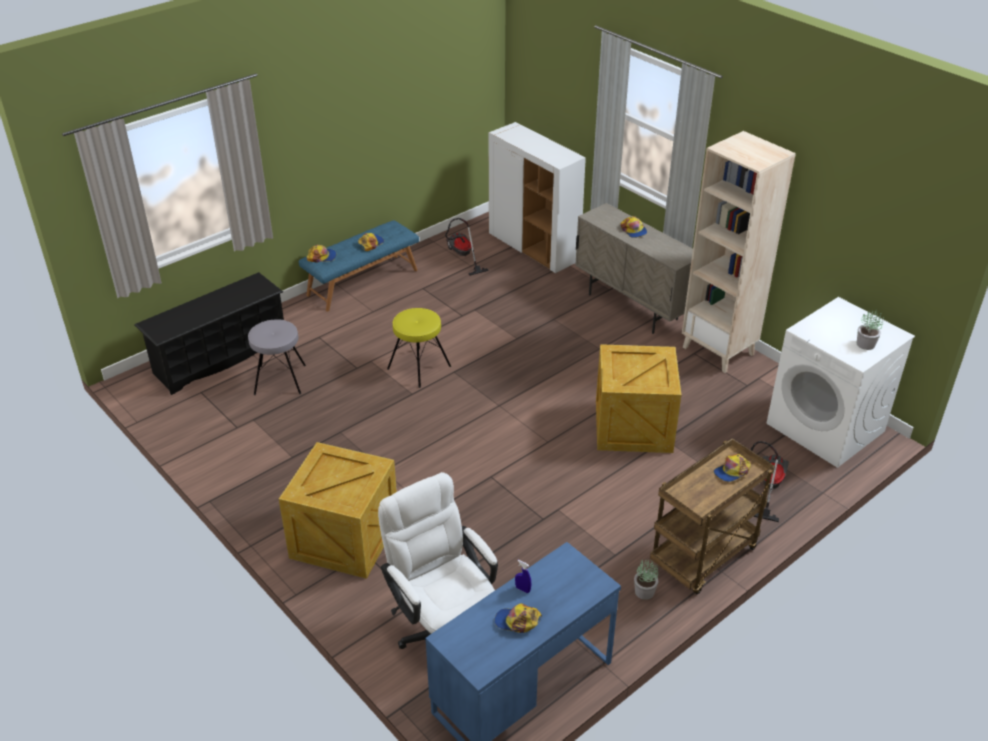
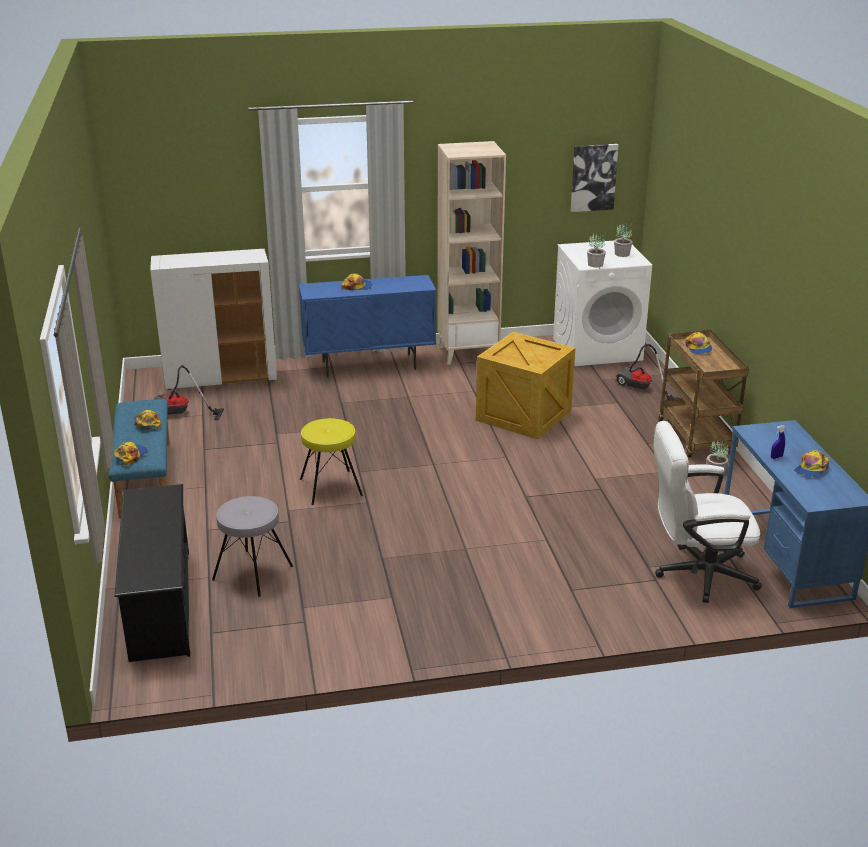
camera: 60 degrees left, 10 degrees down
(346, 537) = (542, 595): crate -> none
(633, 307) = (369, 365): beige cabinet -> blue cabinet
(813, 335) = (595, 264): none -> potted plant
(895, 245) = (593, 177): none -> picture

